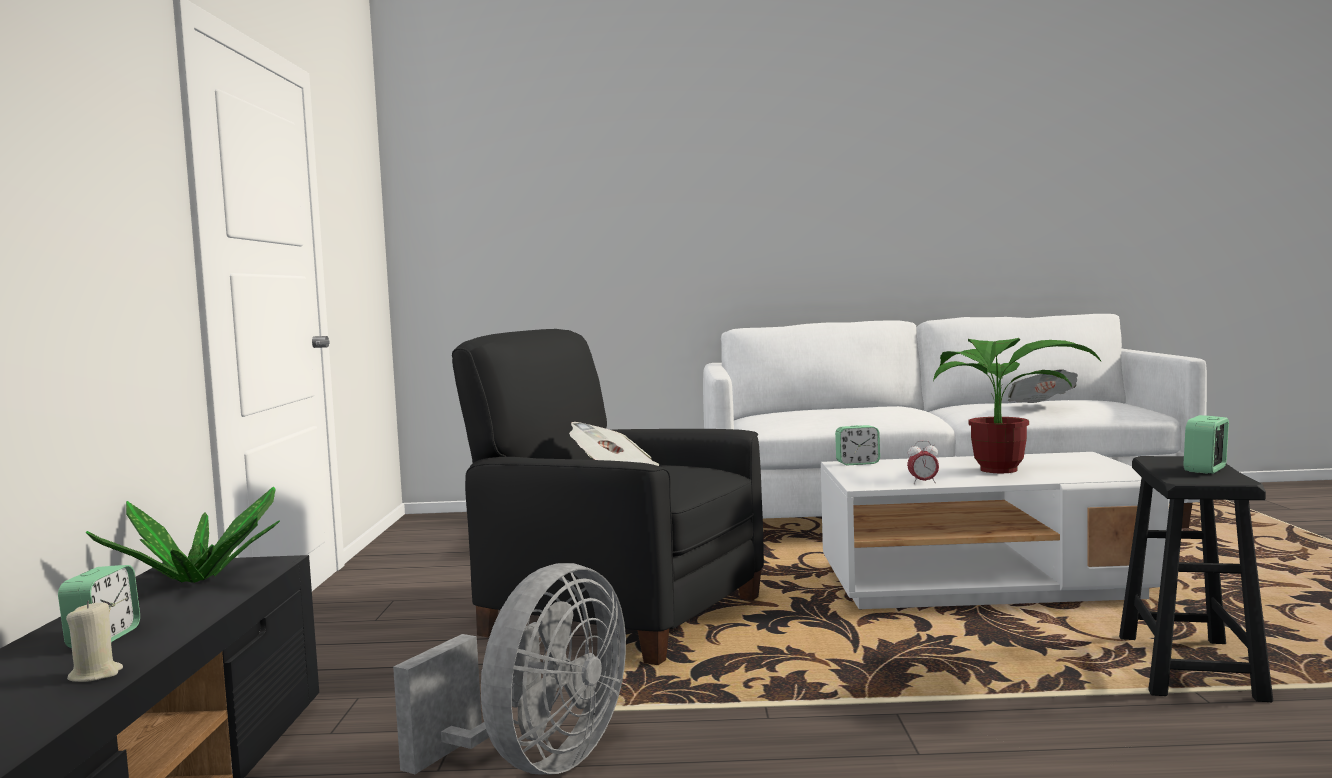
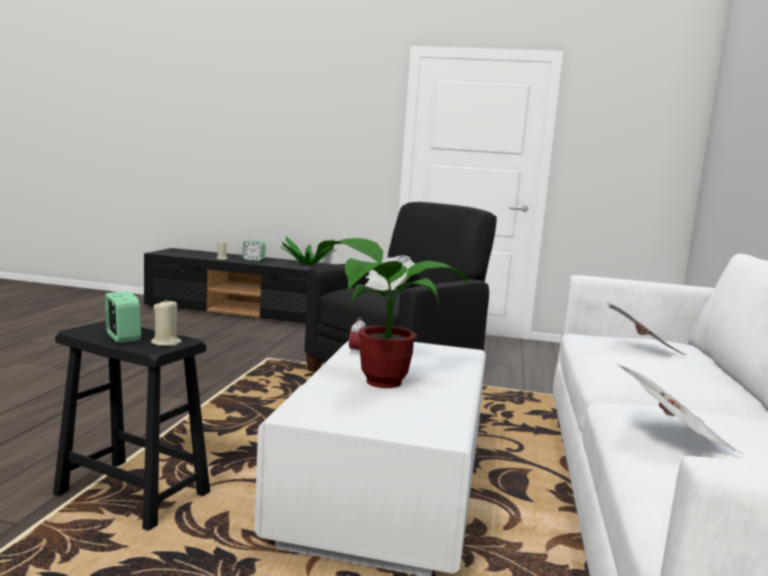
camera: 100 degrees right, 5 degrees up
(537, 762) = (234, 346): grey fan -> none
(830, 412) = (643, 350): none -> newspaper
(857, 463) = (462, 355): alarm clock -> none
(1178, 459) = (166, 343): none -> beige candle

